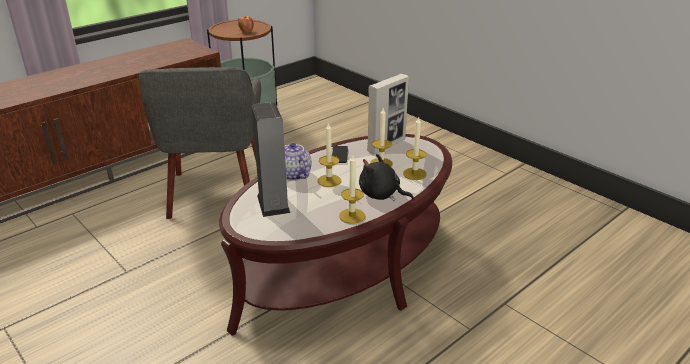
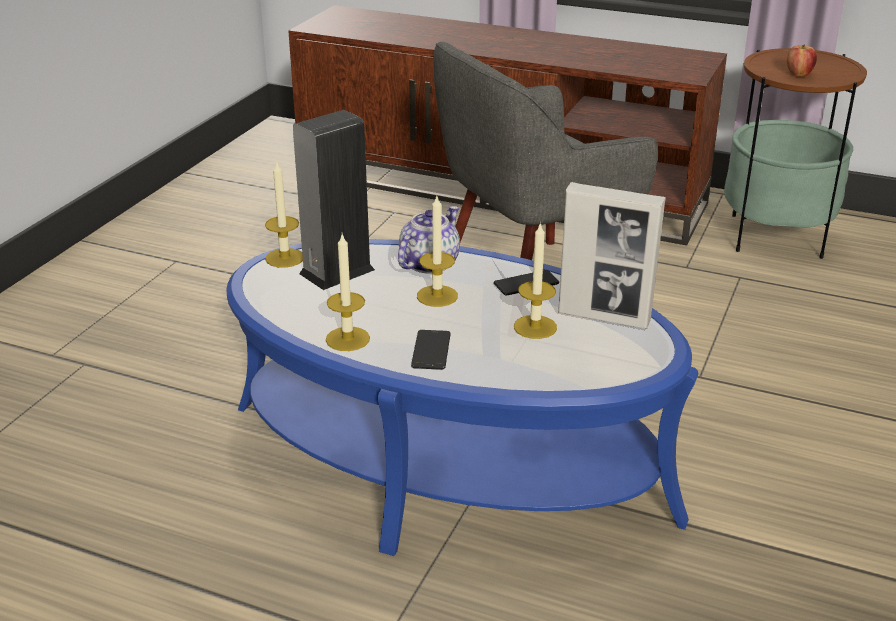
camera: 65 degrees right, 0 degrees up
(345, 267) = (448, 462): brown coffee table -> blue coffee table
(381, 195) = (431, 350): black plush toy -> phone
(414, 174) = (528, 366): candle -> candle (285, 258)

